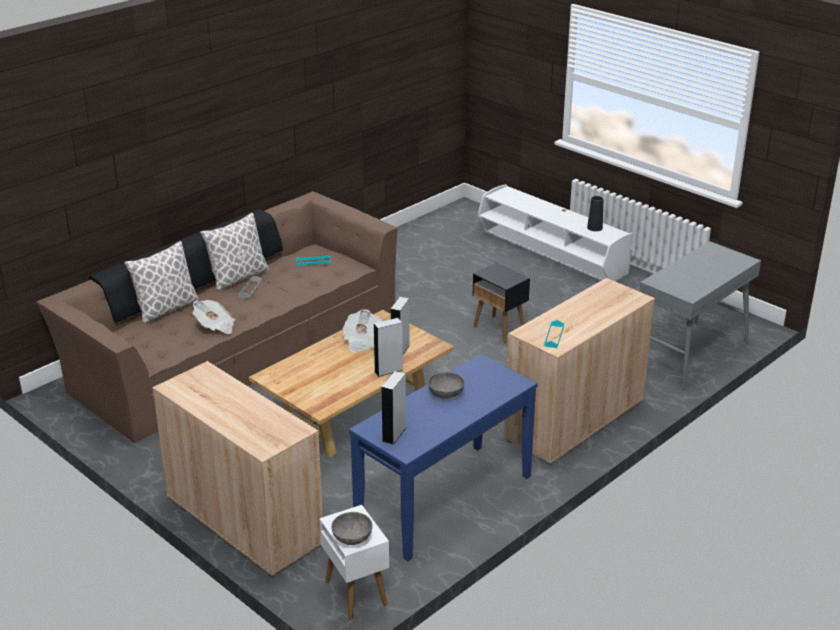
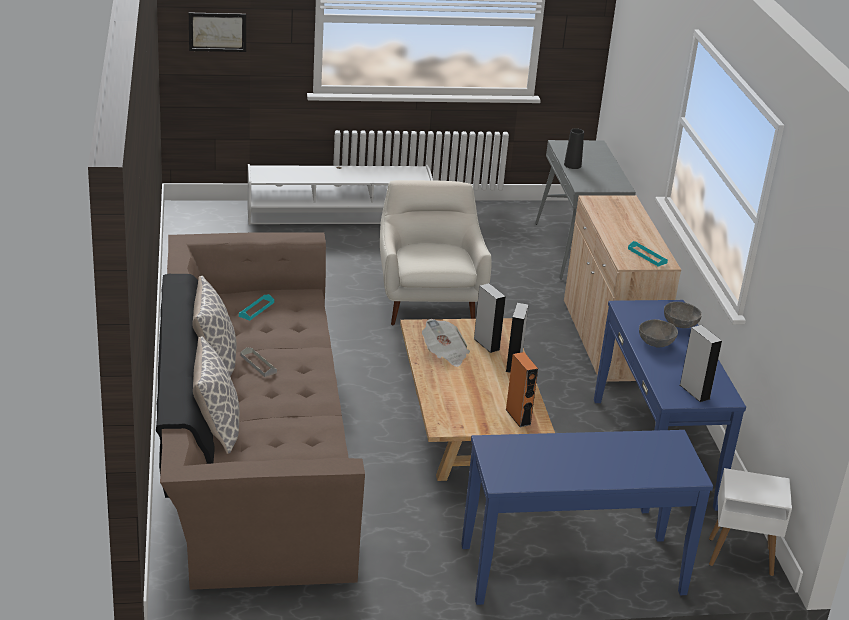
camera: 55 degrees left, 0 degrees up
(215, 326) = (309, 413): newspaper -> none
(244, 520) = (572, 570): beige cabinet -> blue console table
(320, 398) = (518, 417): none -> orange speaker
(352, 538) = (770, 493): grey bowl -> grey bowl (680, 324)
(499, 329) = (428, 302): black side table -> white armchair
(502, 68) = (217, 32): none -> picture
(594, 227) = (392, 172): black vase -> black vase (572, 165)

